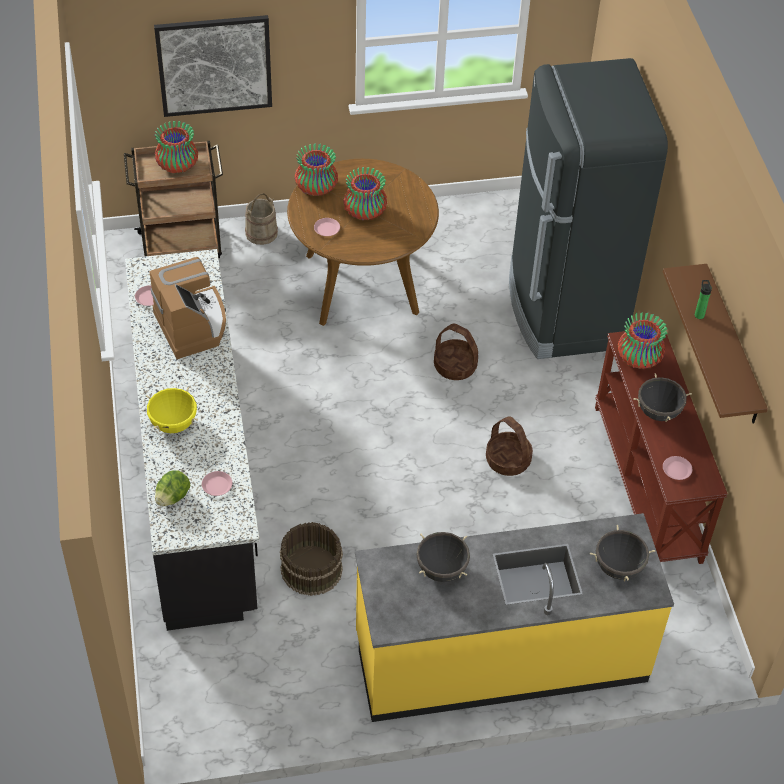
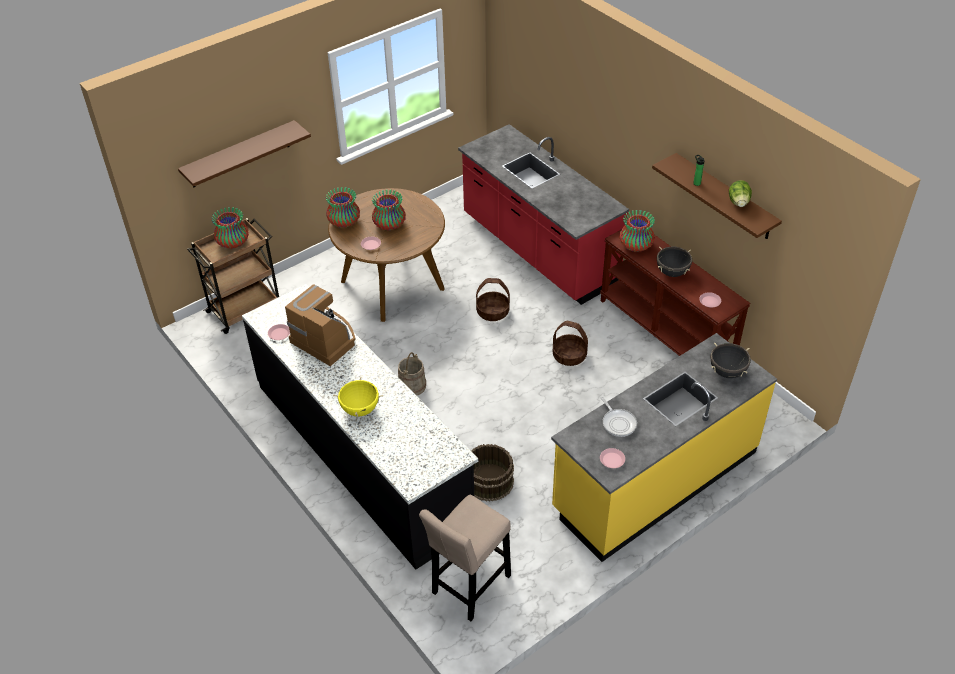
camera: 25 degrees left, 5 degrees down
(173, 497) = (396, 458): lettuce -> lettuce (738, 202)
(208, 678) = (469, 588): none -> beige stool
(214, 65) = (239, 154): picture -> brown shelf
(217, 485) = (422, 436): pink plate -> pink plate (612, 460)
(261, 233) = (298, 279): beige bucket -> beige bucket (412, 386)
(442, 570) = (618, 423): black cooking pot -> frying pan
(564, 310) = (538, 250): black fridge -> red counter

